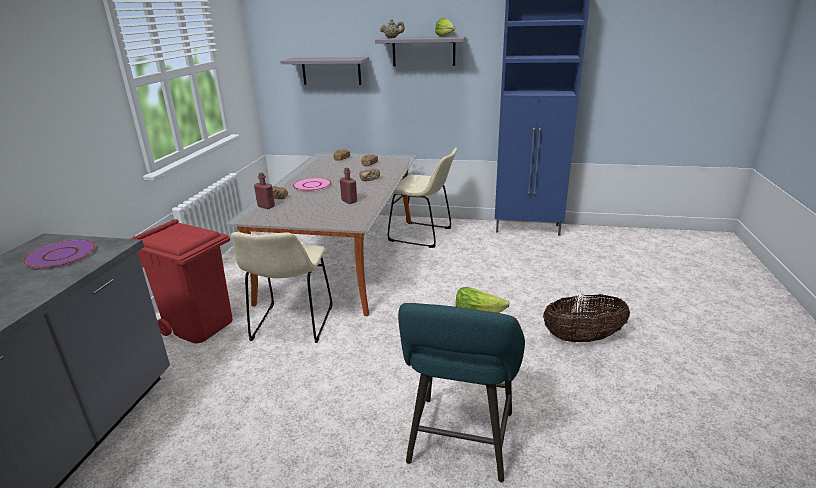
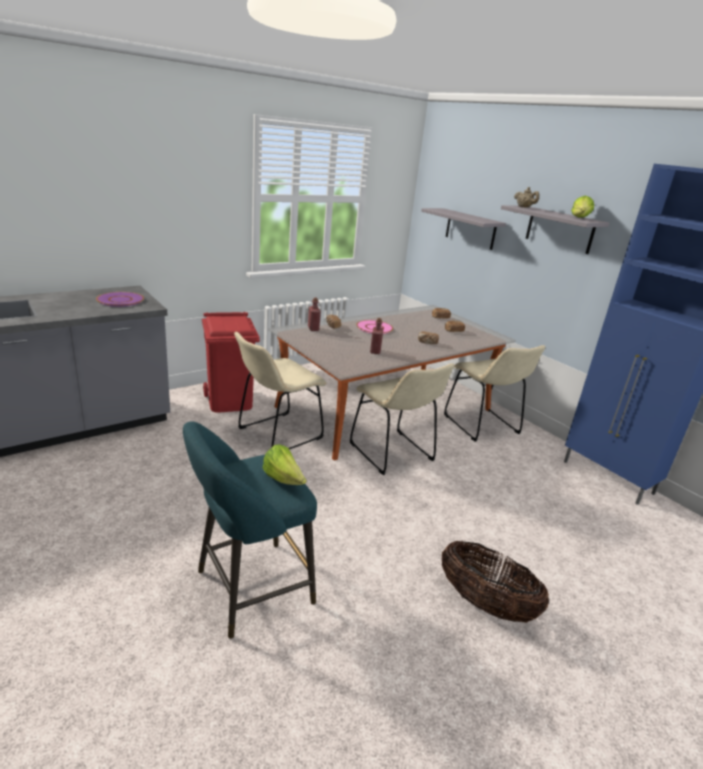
camera: 40 degrees right, 0 degrees up
(400, 286) = (394, 454): none -> beige chair

